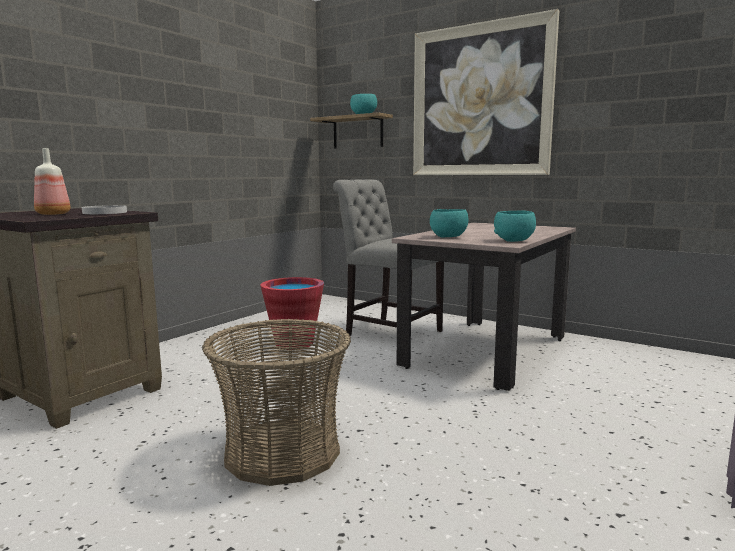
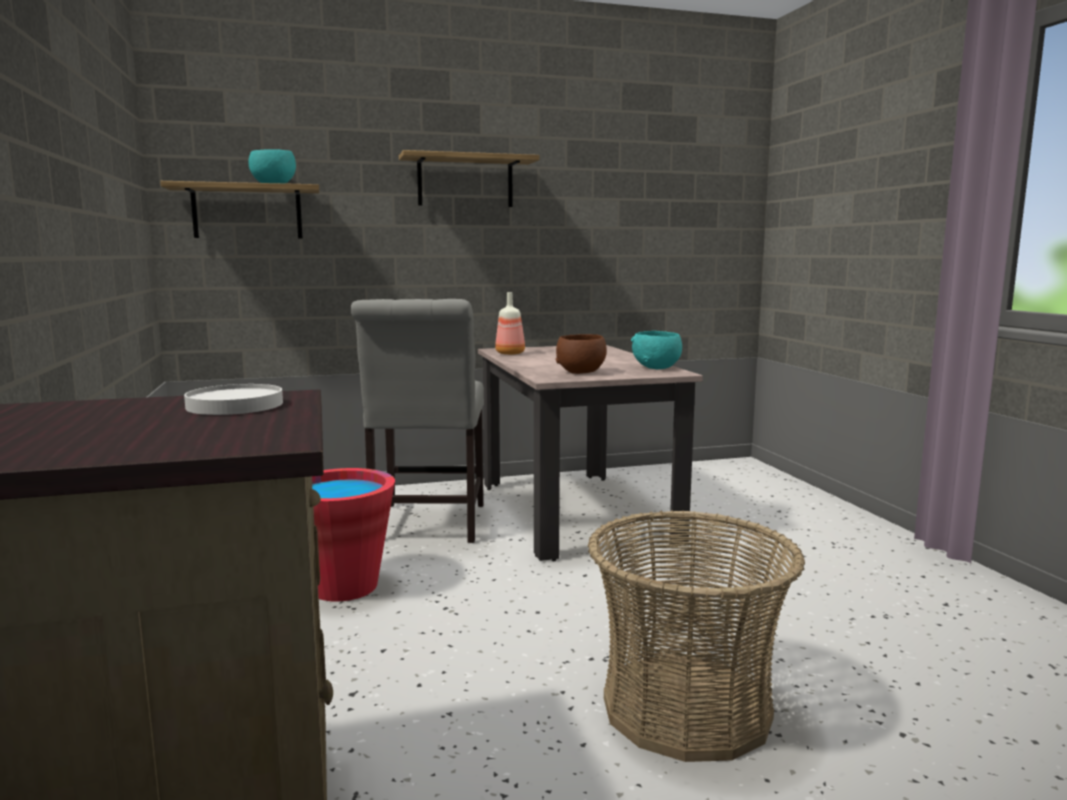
camera: 50 degrees left, 0 degrees up
(54, 214) = (155, 426): bottle -> bottle (510, 353)
(389, 332) = (426, 526): grey chair -> grey chair turned 75 degrees counterclockwise
(448, 237) = (581, 372): turquoise bowl -> brown bowl
(480, 101) = (465, 182): picture -> shelf

